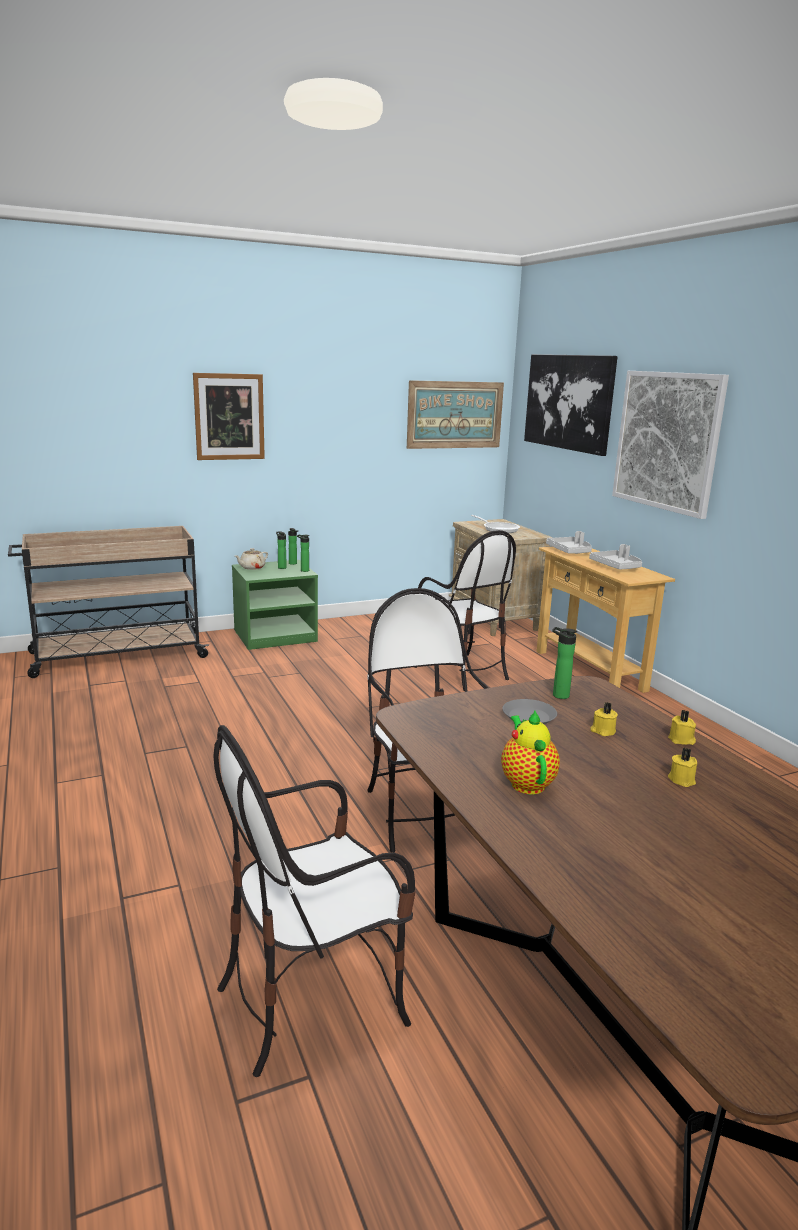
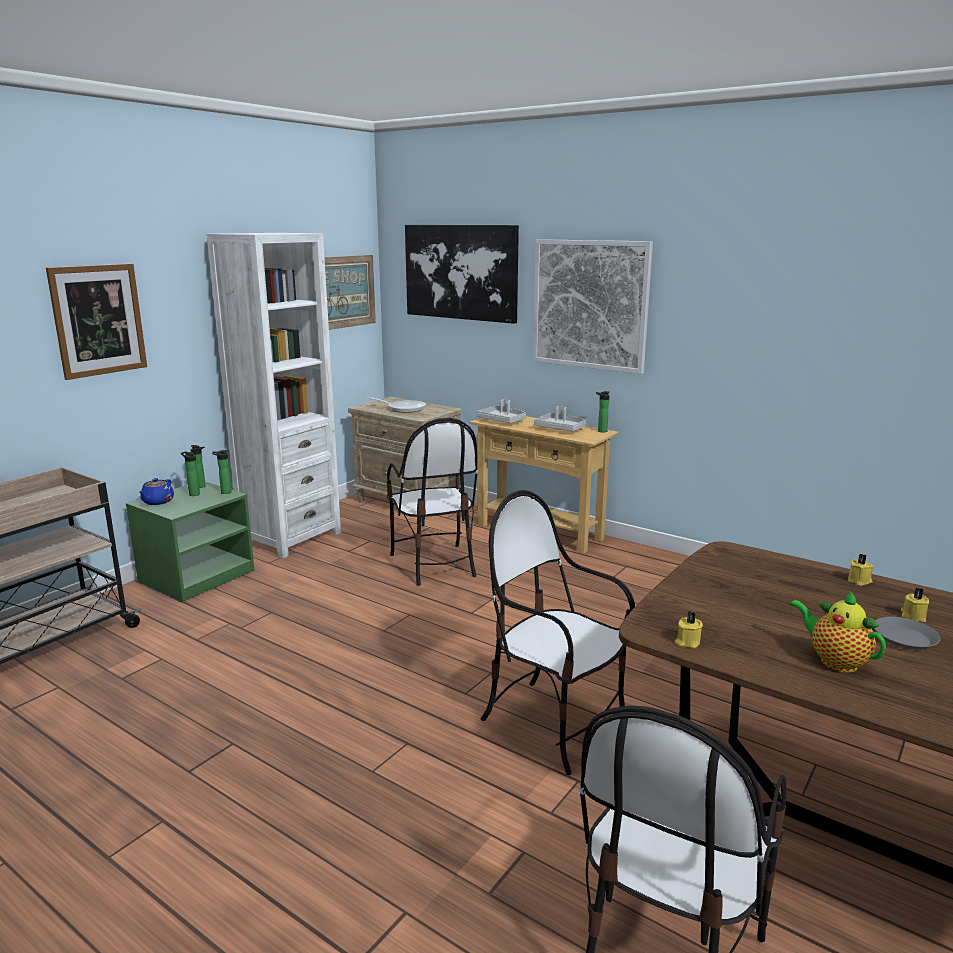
camera: 30 degrees left, 0 degrees up
(252, 567) = (157, 502): beige teapot -> blue teapot
(369, 625) = (290, 537): none -> white bookcase
(461, 672) = (434, 564): chair -> chair turned 45 degrees clockwise
(528, 717) = (737, 596): grey plate -> grey plate (904, 638)
(558, 695) = (723, 568): bottle -> bottle (601, 431)
(602, 731) = (803, 591): yellow candle -> yellow candle (687, 642)

